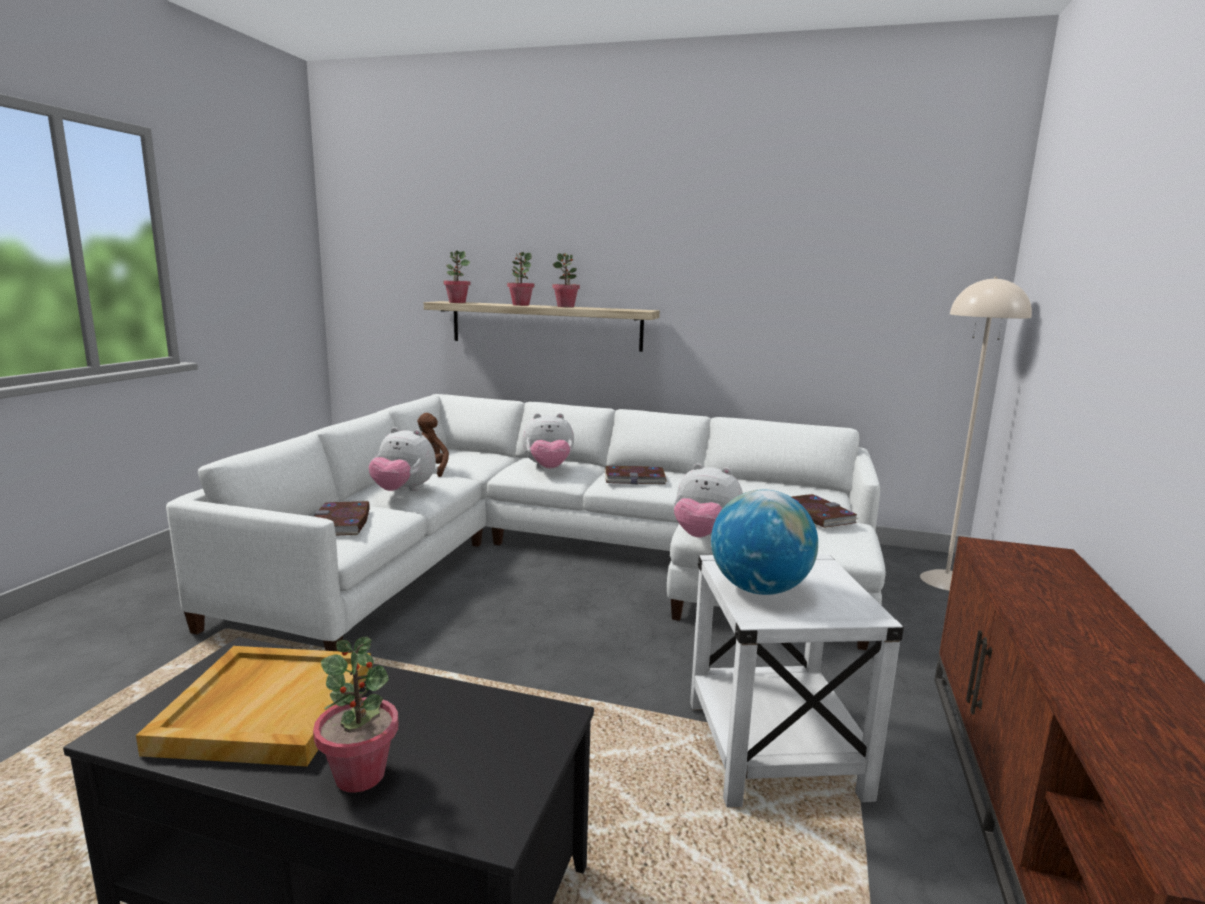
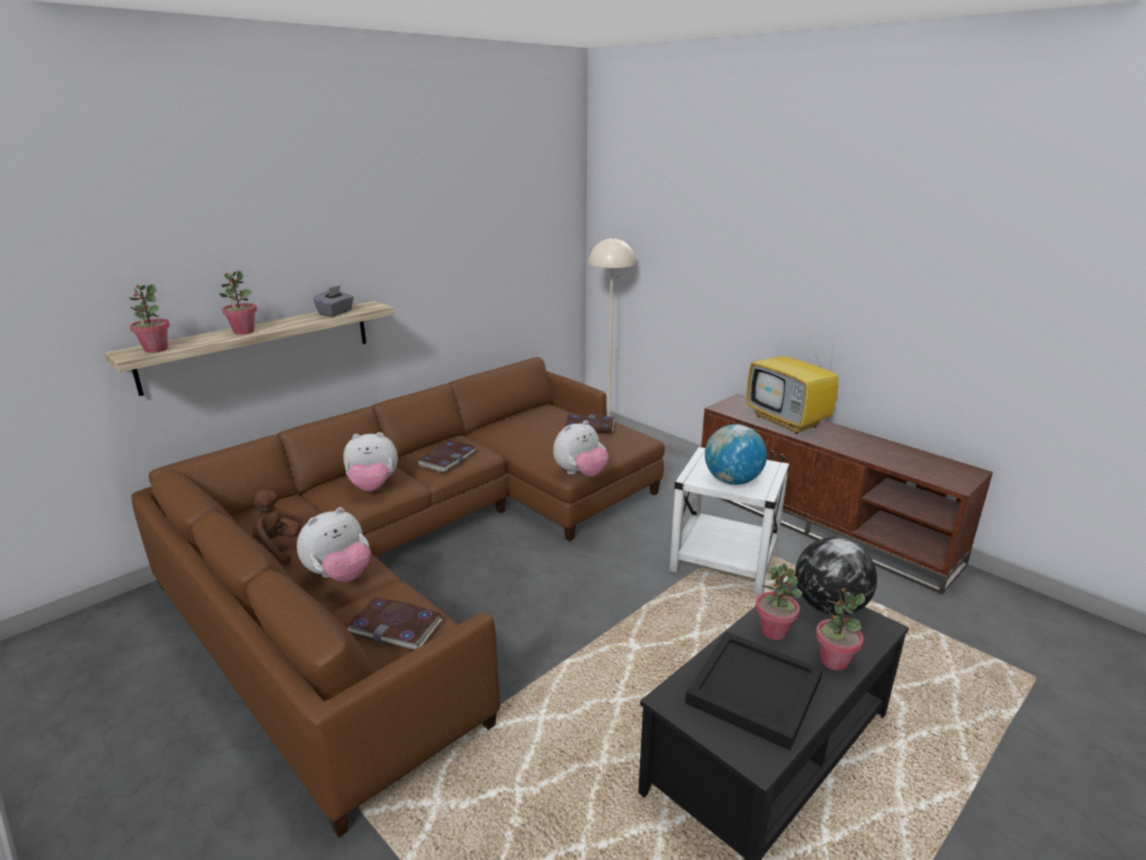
camera: 60 degrees left, 10 degrees up
(266, 708) = (752, 691): beige tray -> black tray
(517, 754) = (829, 606): none -> globe
(548, 469) = (373, 486): plush toy -> plush toy turned 60 degrees clockwise
(565, 306) = (293, 320): potted plant -> potted plant (774, 631)
(565, 557) = (425, 552): white sofa -> brown sofa
(604, 308) = (336, 313): none -> grey tissue box
(1061, 601) = (788, 422): none -> television

